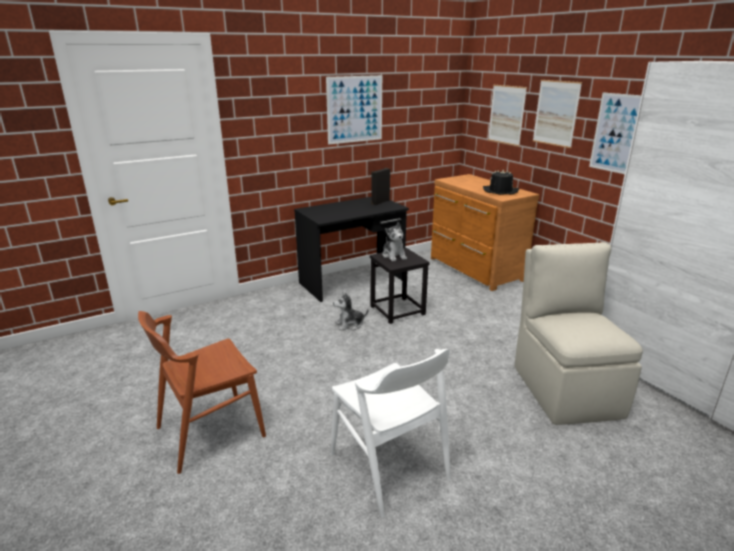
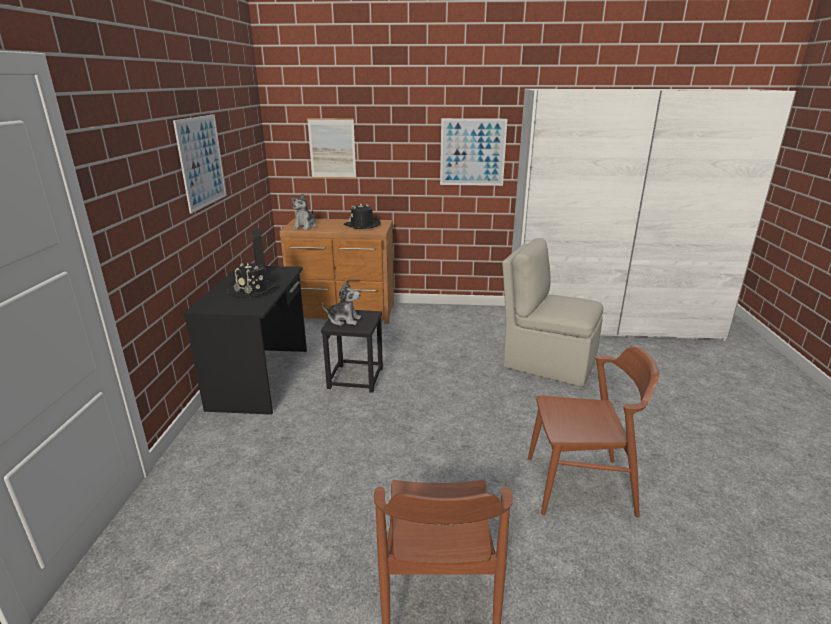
camera: 55 degrees left, 0 degrees up
(349, 210) = (253, 289): none -> black hat
(350, 325) = (344, 415): plush toy -> plush toy (305, 227)
(389, 466) = (580, 485): white chair -> brown chair
(556, 113) = (394, 141): picture -> none

